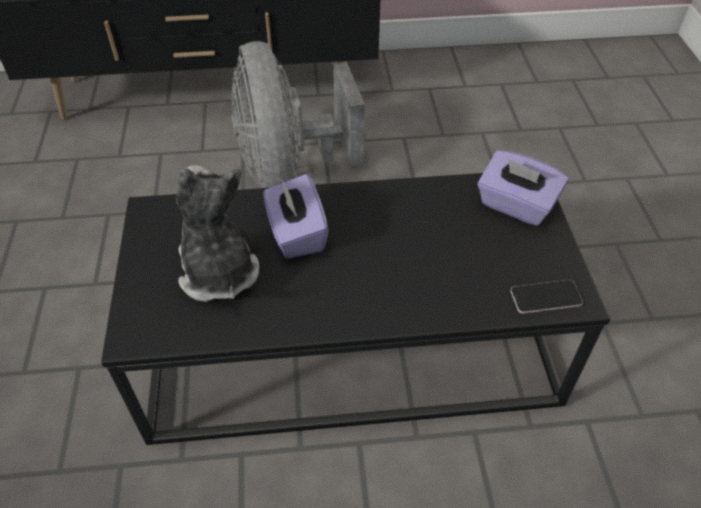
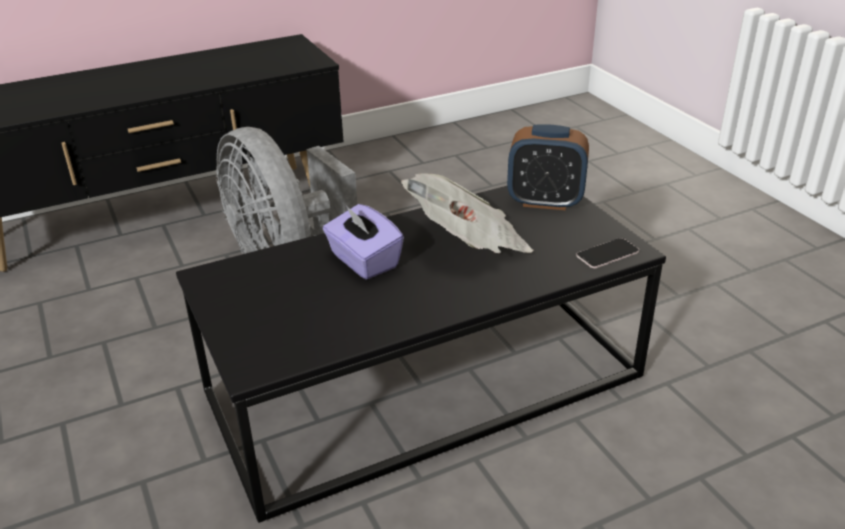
camera: 20 degrees left, 15 degrees down
(218, 271) = (306, 303): plush toy -> none
(408, 241) = (468, 244): none -> newspaper
(515, 205) = (545, 201): purple tissue box -> alarm clock

